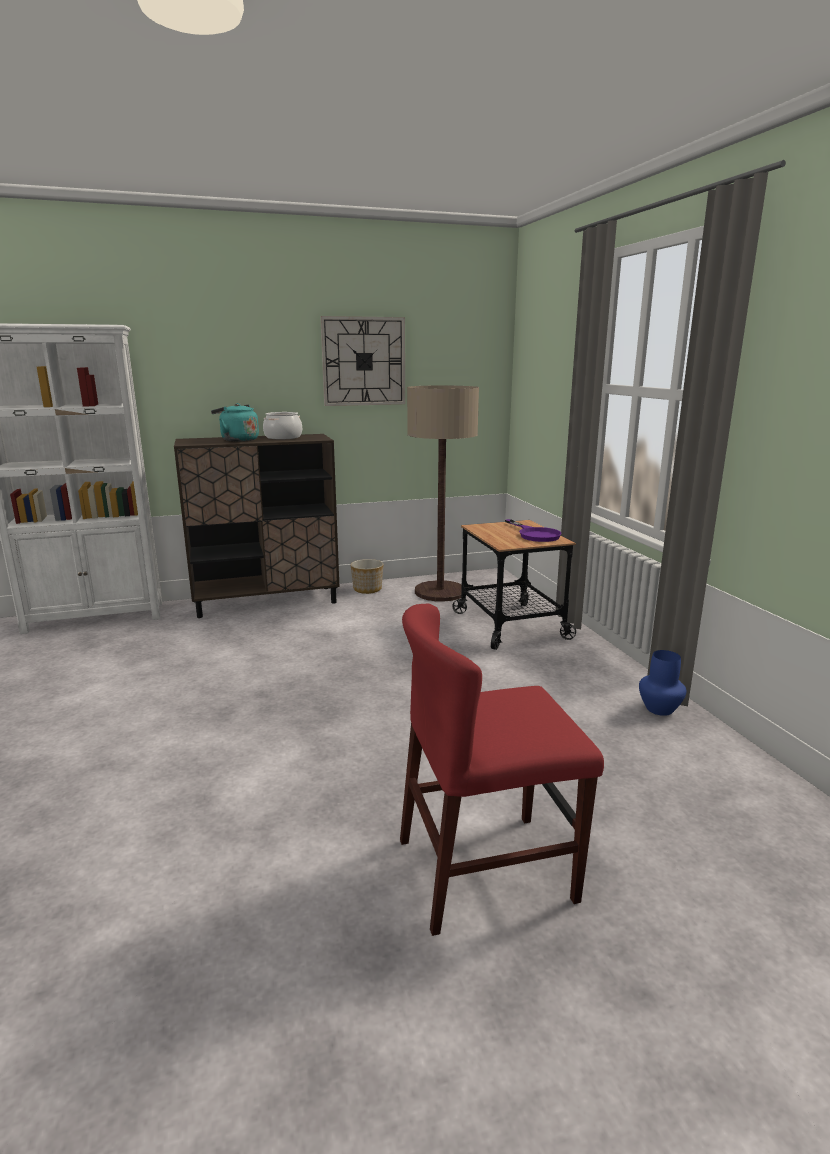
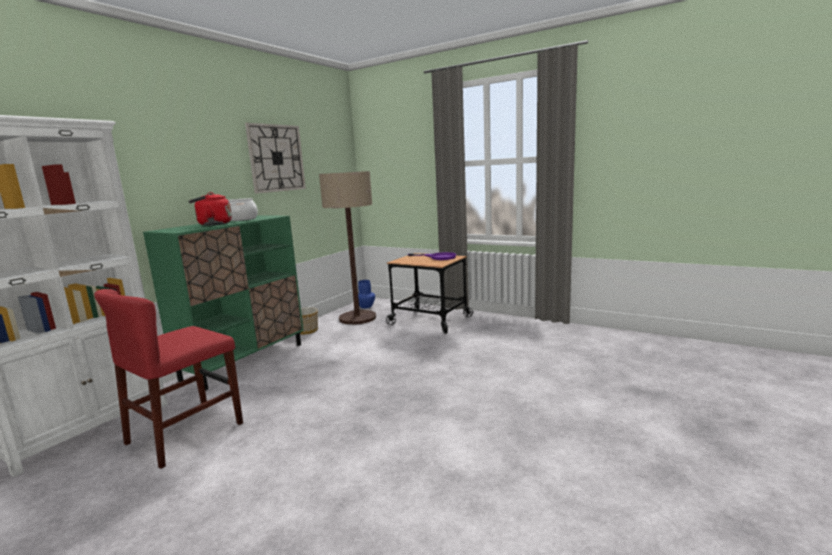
camera: 40 degrees left, 5 degrees down
(237, 440) = (212, 224): turquoise kettle -> red kettle
(267, 601) = (245, 361): brown cabinet -> green cabinet
(485, 870) = (632, 418): red chair -> red chair (185, 433)
(659, 708) = (559, 329): blue vase -> blue vase (366, 306)

